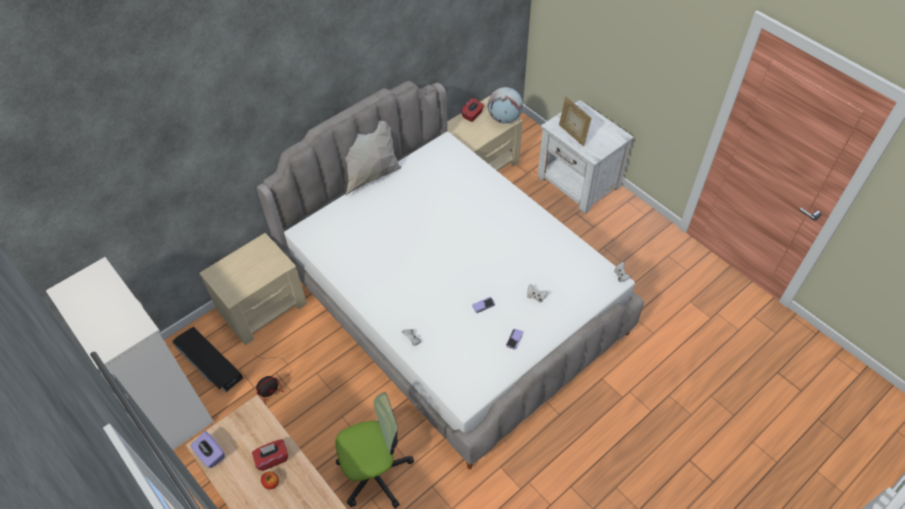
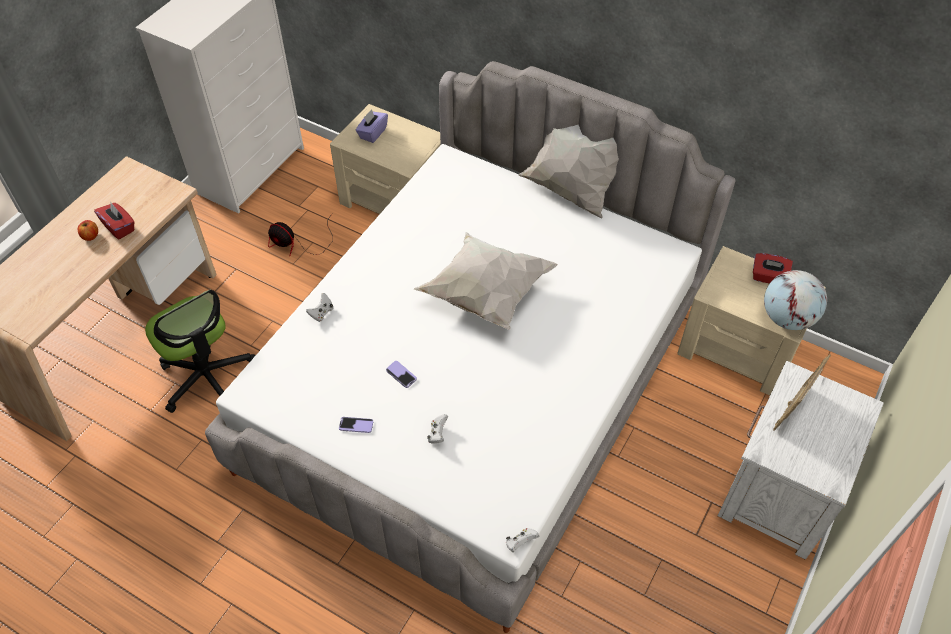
camera: 70 degrees right, 0 degrees up
(209, 362) = (307, 182): black storage box -> none
(210, 454) = (117, 178): purple tissue box -> purple tissue box (372, 133)
(436, 244) = (485, 294): none -> white pillow

